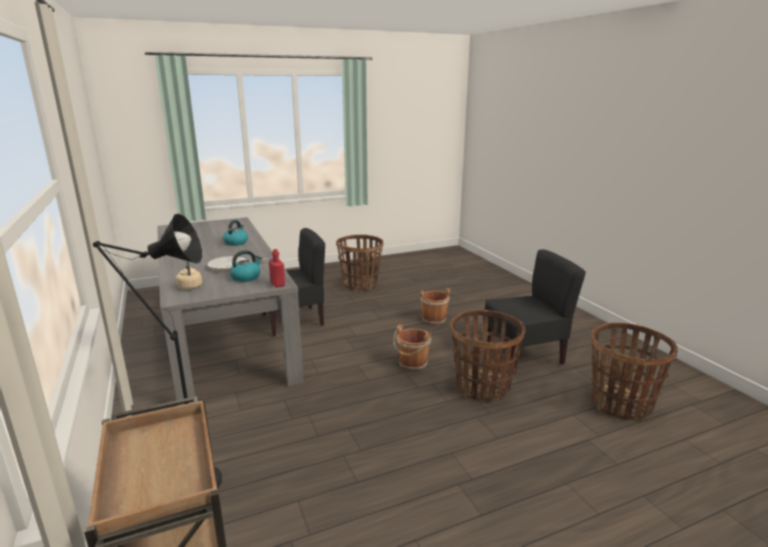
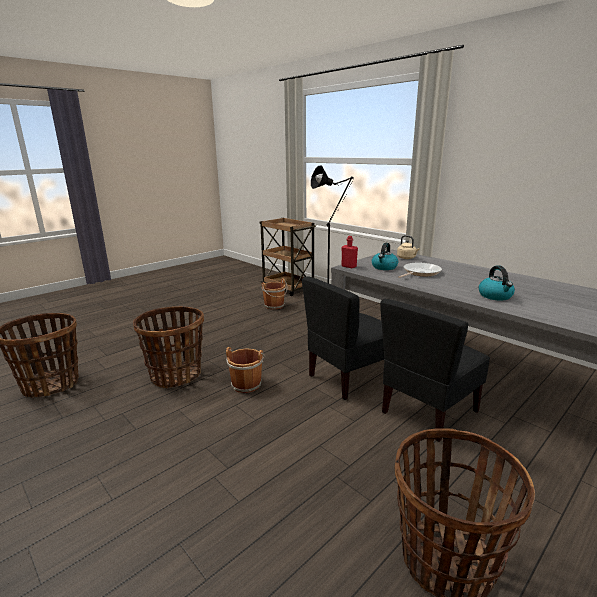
camera: 160 degrees right, 0 degrees up
(433, 319) = (238, 466): brown bucket -> brown bucket (274, 306)
(524, 355) = (116, 422): black chair -> black chair (349, 378)

